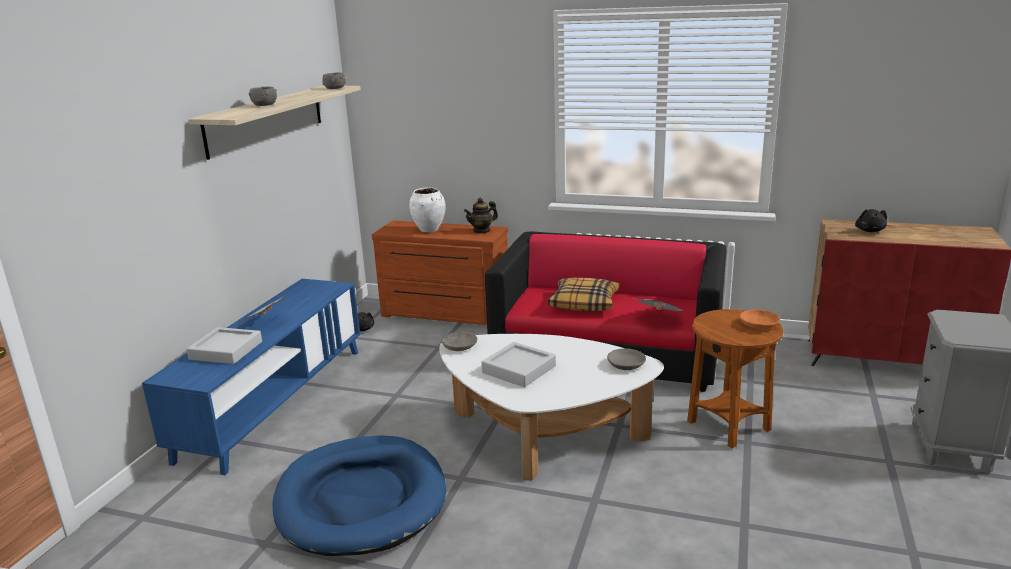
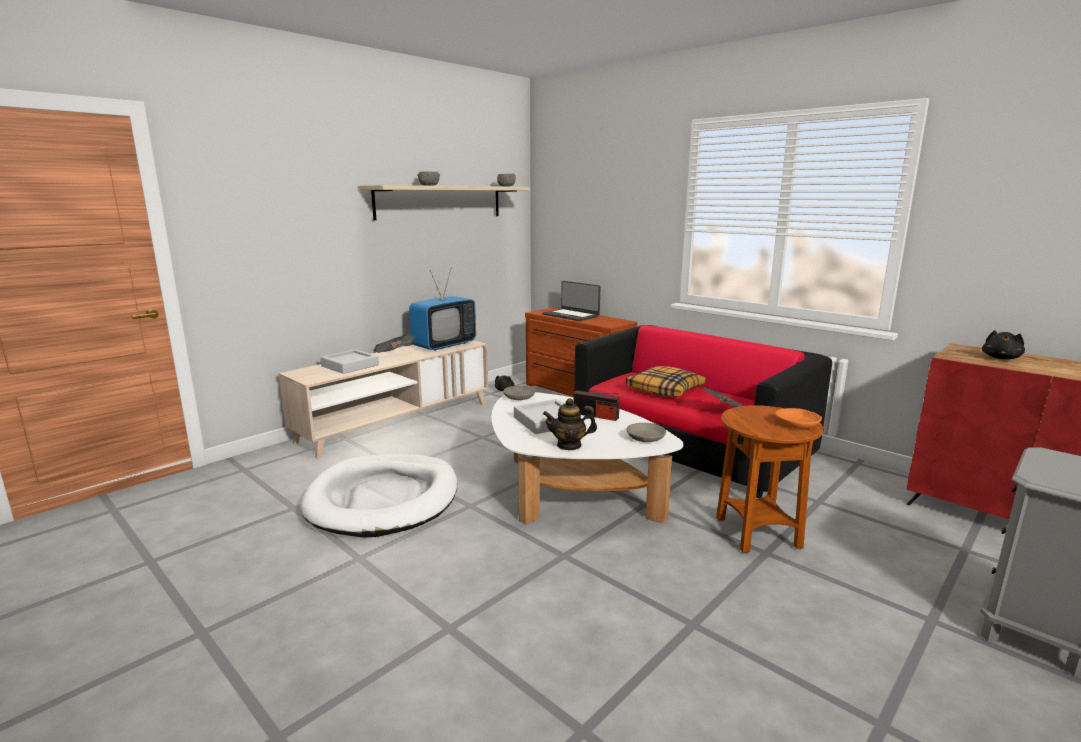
camera: 25 degrees right, 5 degrees down
(275, 401) = (396, 422): blue tv stand -> beige tv stand
(306, 295) = (444, 345): none -> television
(361, 500) = (383, 499): blue dog bed -> white dog bed
(429, 230) = (571, 315): white vase -> laptop
(482, 231) = (612, 321): teapot -> teapot (569, 445)
(557, 350) = (596, 416): none -> radio

